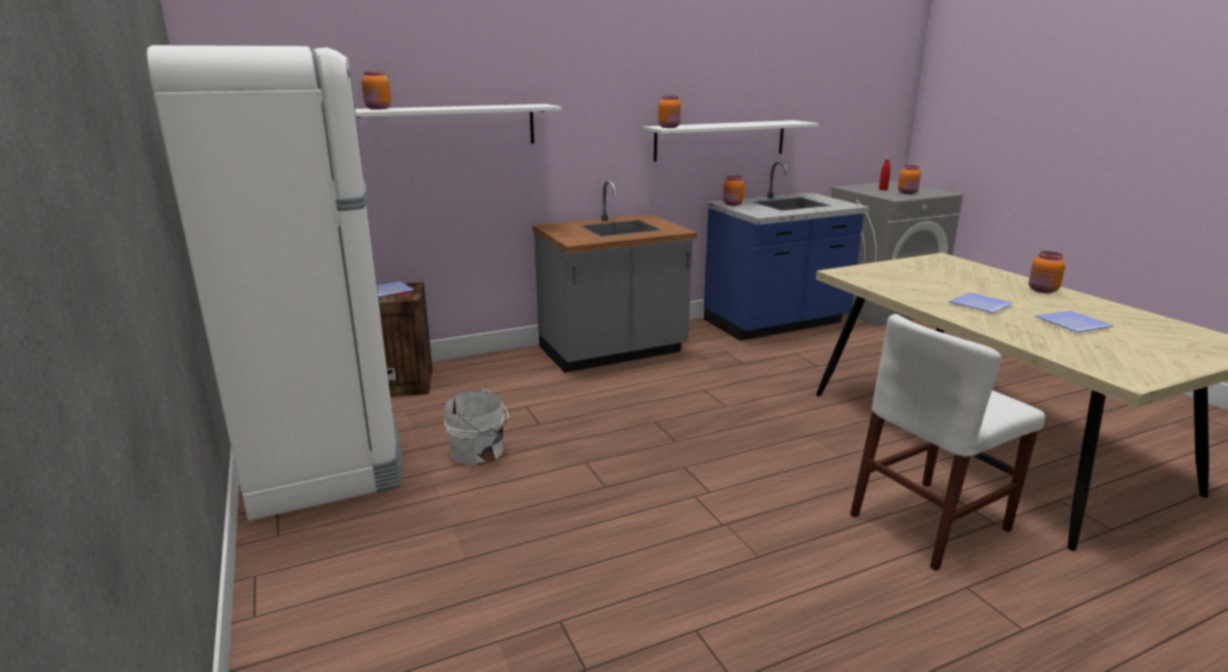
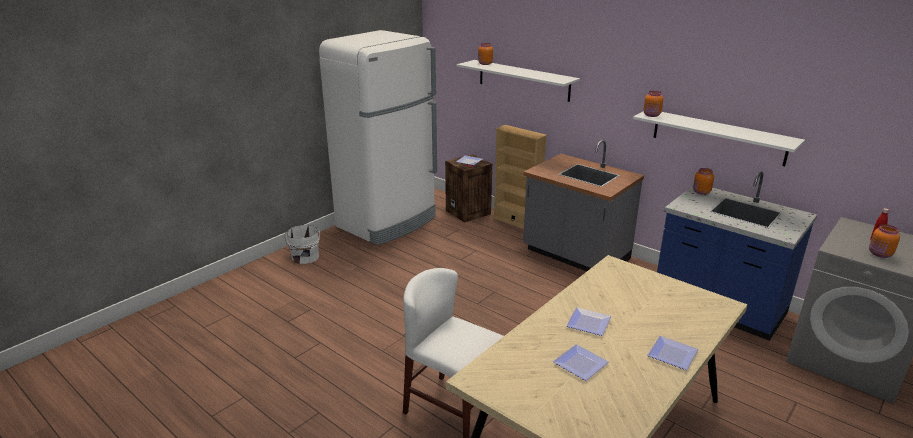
camera: 65 degrees right, 5 degrees up
(479, 452) = (420, 253): white bucket -> white bucket (305, 257)
(481, 360) = (516, 222): none -> beige bookcase
(1043, 290) = (670, 355): orange jar -> plate

